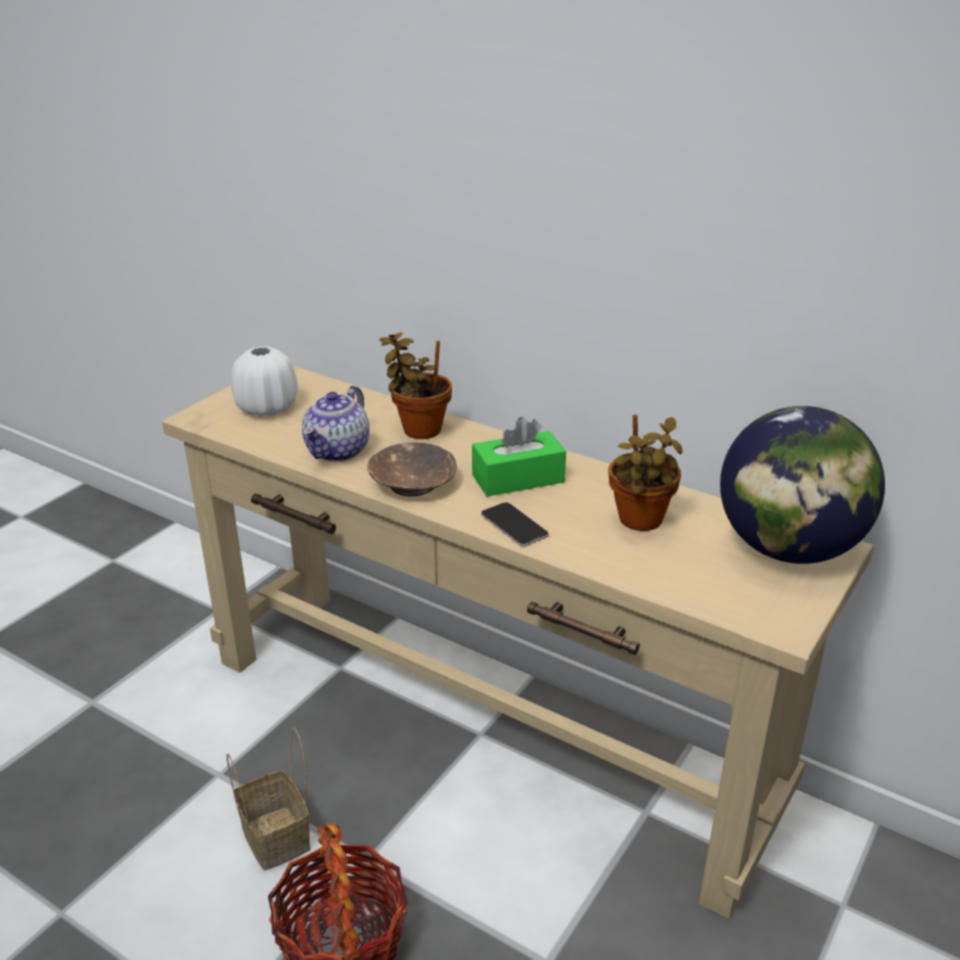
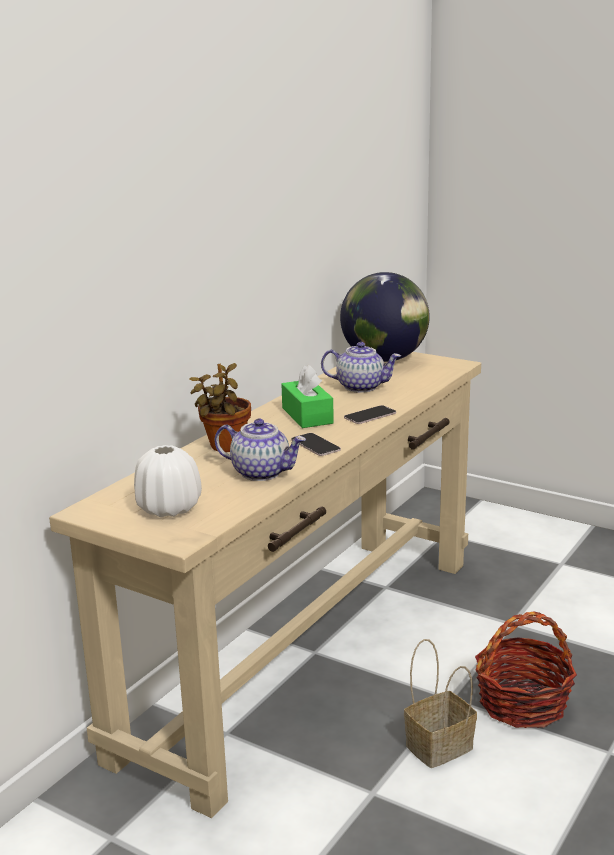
camera: 90 degrees left, 10 degrees down
(411, 483) = (315, 445): brown bowl -> phone
(640, 522) = (361, 387): potted plant -> teapot

